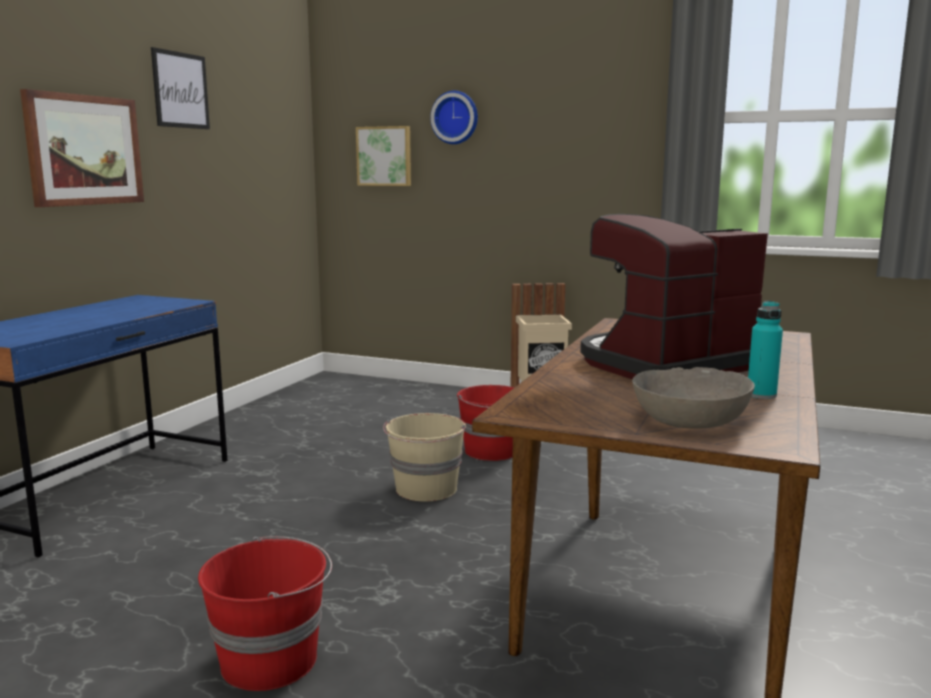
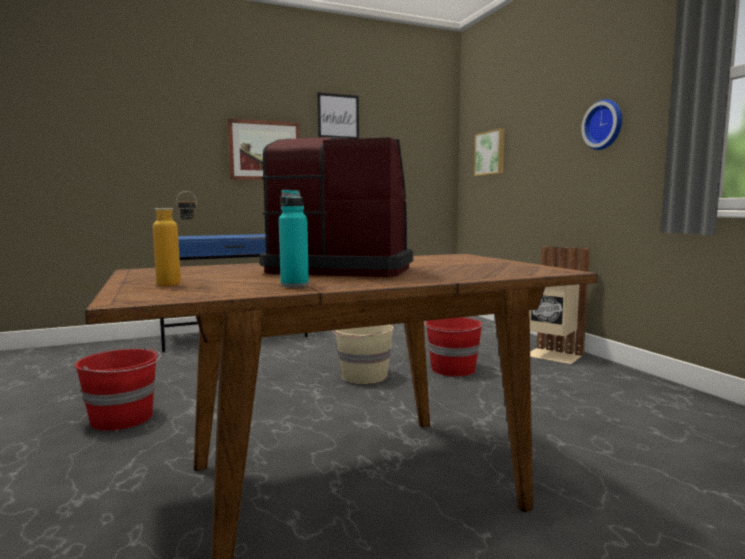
camera: 45 degrees right, 5 degrees down
(455, 117) = (529, 117): wall clock -> wall clock (605, 125)
(688, 419) = (179, 284): grey bowl -> bottle

